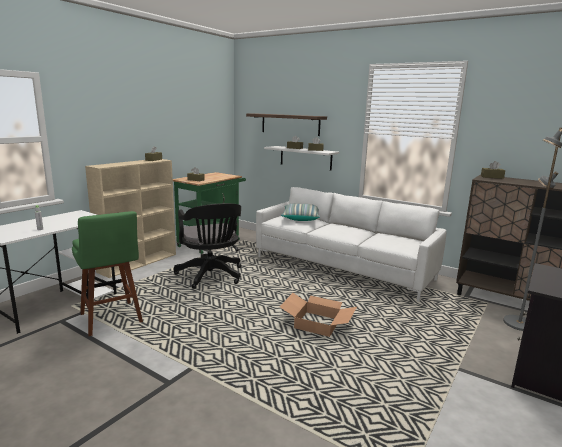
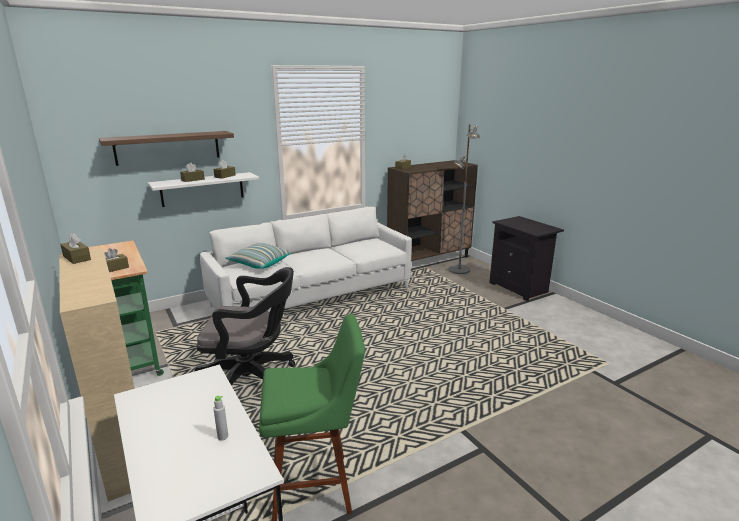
camera: 65 degrees left, 5 degrees up
(316, 324) = (417, 342): cardboard box -> none

